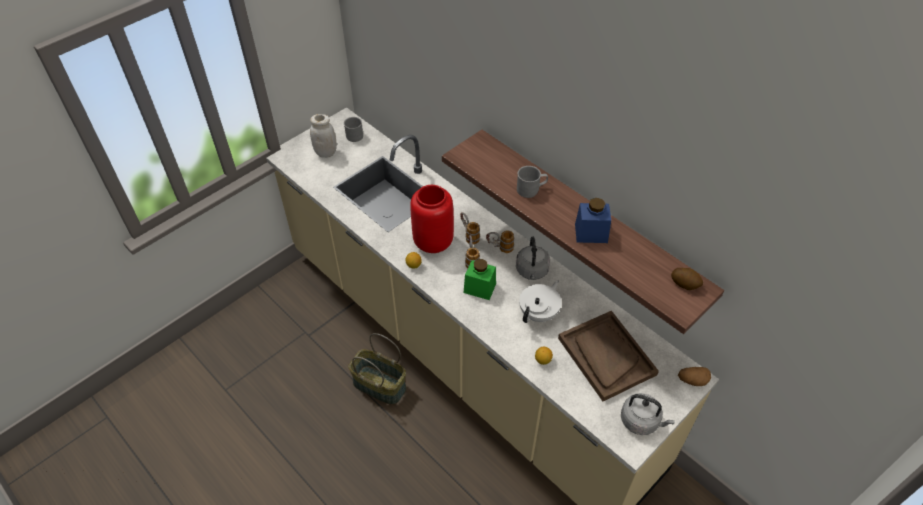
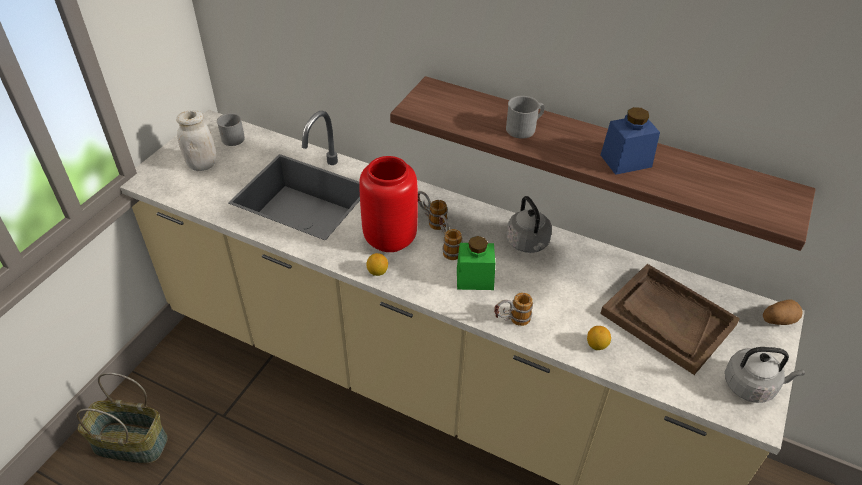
camera: 20 degrees left, 5 degrees down
(378, 386) = (340, 454): basket -> basket (129, 444)
(499, 248) = (476, 226): mug -> mug (511, 321)
(539, 313) = (562, 290): white teapot -> none
(685, 284) = (769, 191): potato -> none

